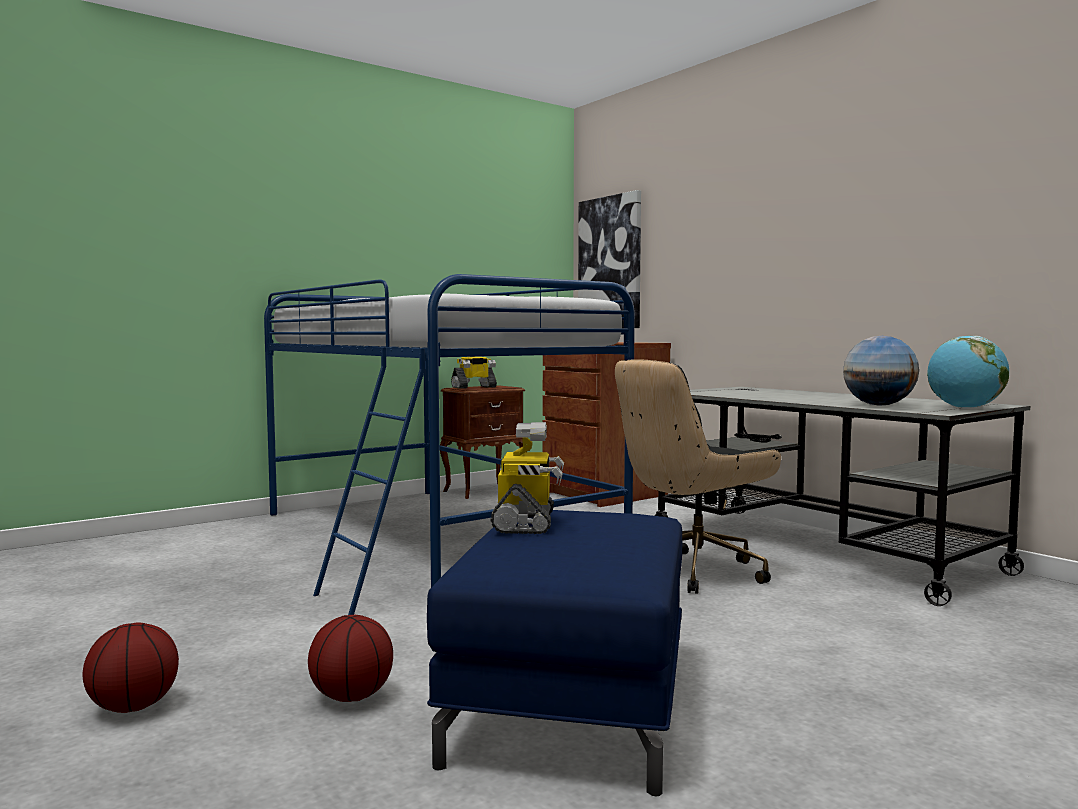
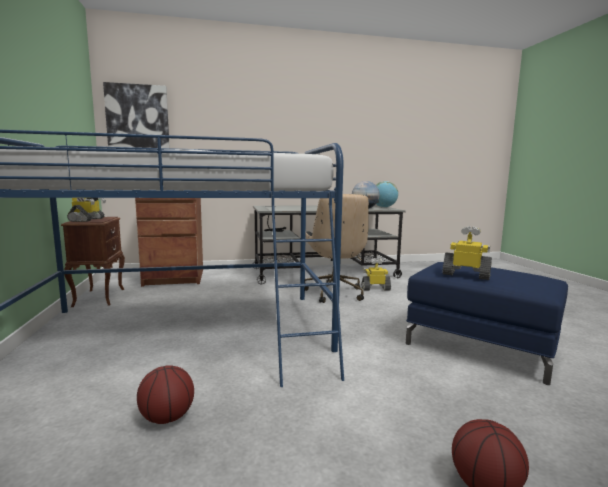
camera: 65 degrees left, 5 degrees up
(352, 696) = (469, 394): basketball -> basketball (167, 417)
(797, 595) = (375, 288): none -> toy robot

